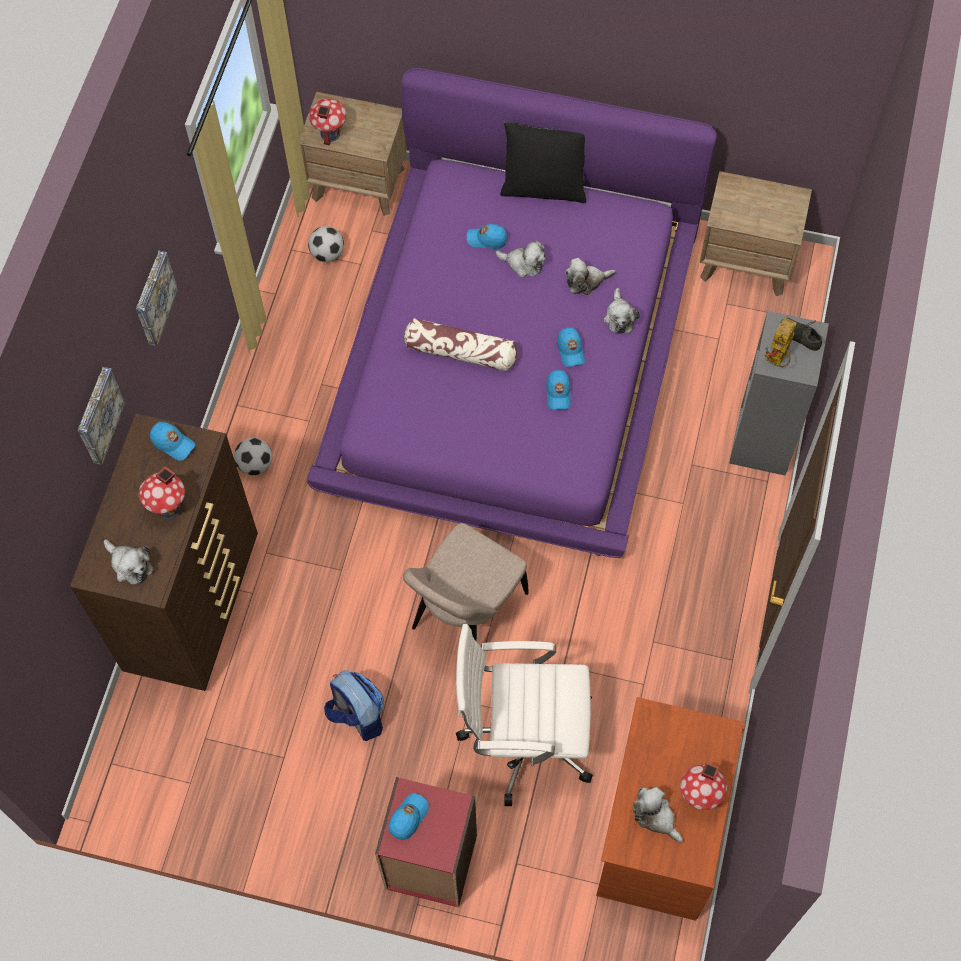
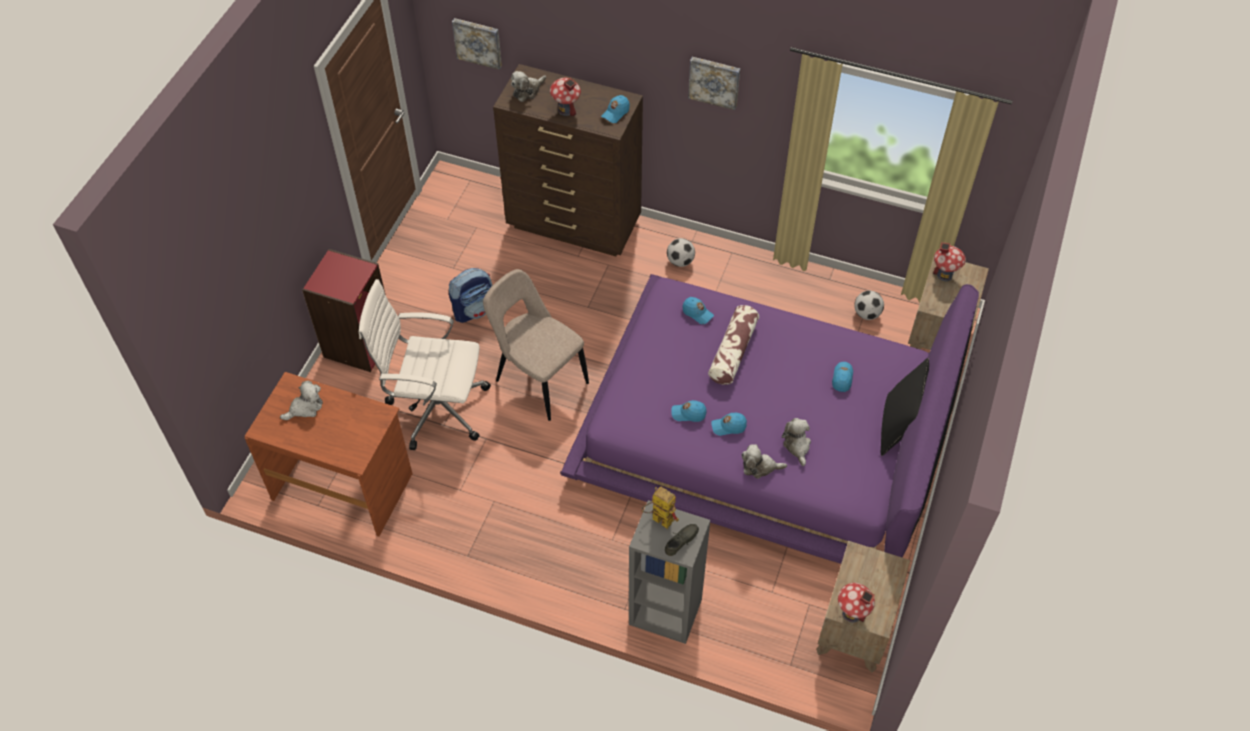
camera: 95 degrees right, 10 degrees down
(98, 415) = (613, 42): picture -> picture (478, 42)
(408, 818) = (347, 267): blue cap -> blue cap (697, 313)
(523, 264) = (816, 402): plush toy -> none
(524, 737) = (435, 407): white office chair -> white office chair turned 90 degrees counterclockwise
(699, 797) = (312, 437): toy house -> toy house (852, 613)

